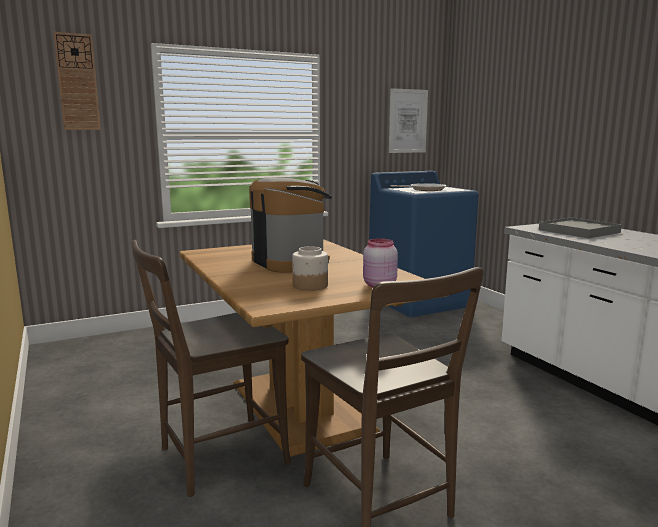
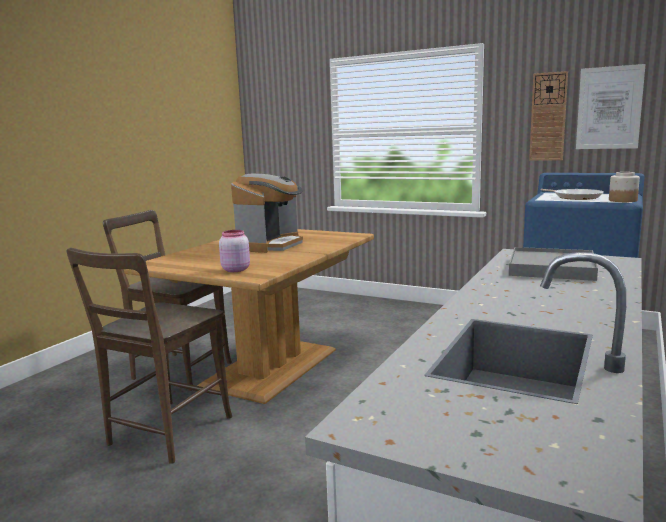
camera: 55 degrees right, 0 degrees up
(77, 82) = (283, 96): wall clock -> wall clock (548, 117)
(310, 286) = (209, 260): jar -> jar (622, 200)

